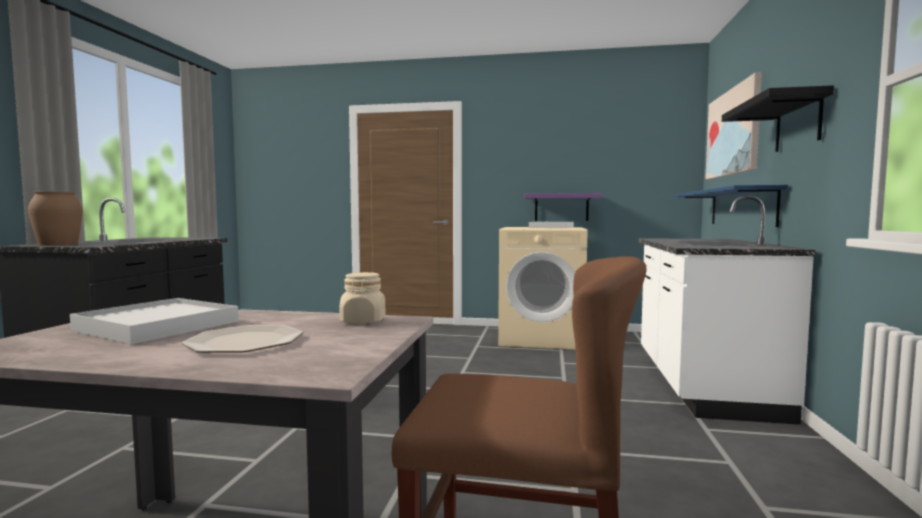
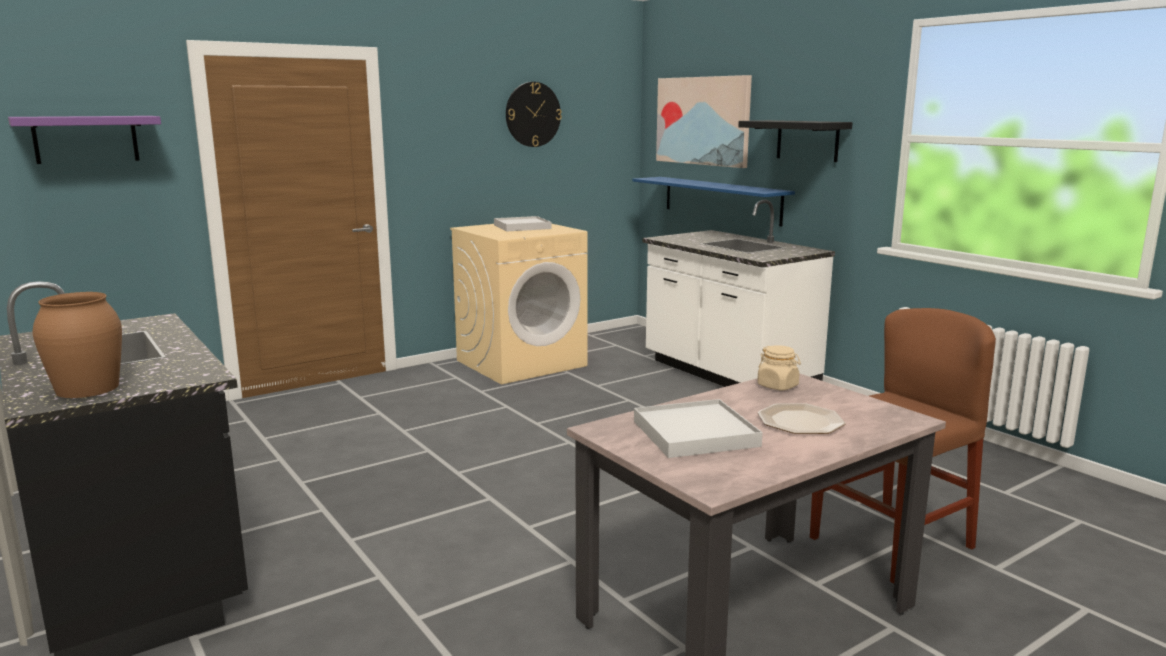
camera: 45 degrees left, 10 degrees up
(561, 207) = (509, 196): purple shelf -> purple shelf (86, 139)
(586, 143) = (533, 114): none -> wall clock

